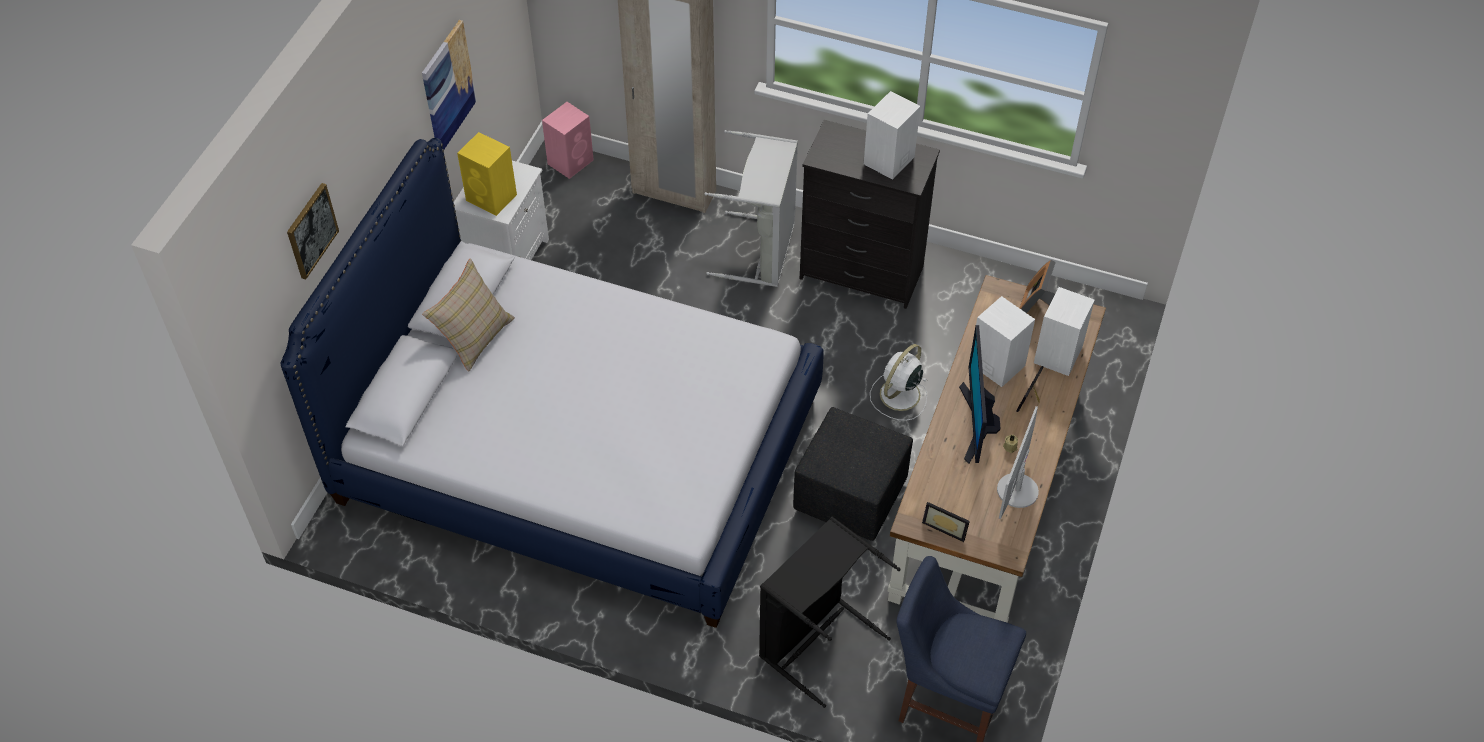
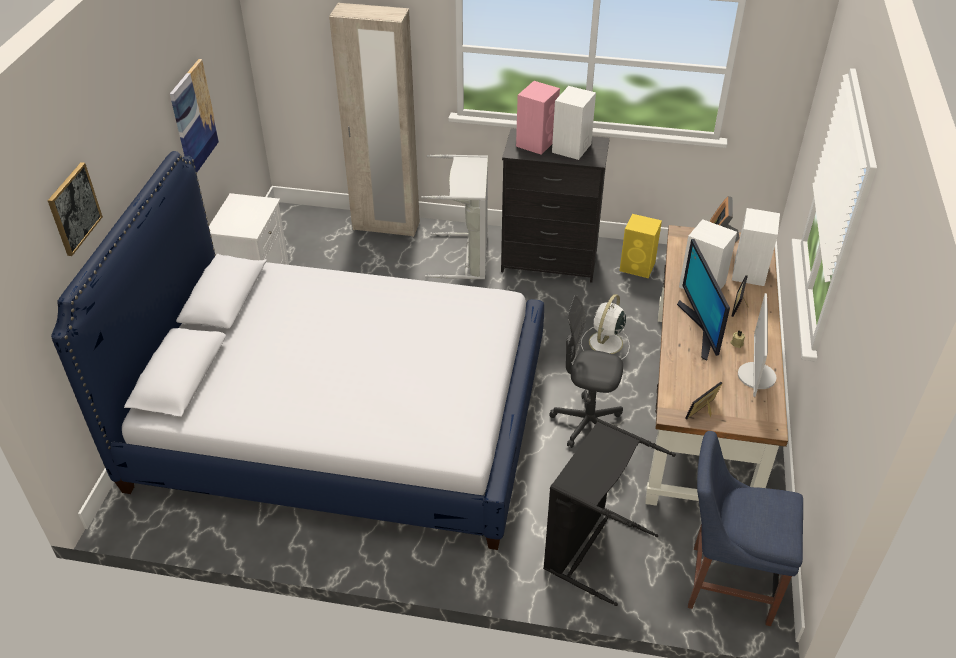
camera: 10 degrees left, 10 degrees down
(474, 336) = (238, 324): beige pillow -> none
(492, 198) = (240, 222): yellow speaker -> yellow speaker (638, 267)
(571, 161) = (299, 214): pink speaker -> pink speaker (537, 142)
(849, 495) = (586, 423): black ottoman -> grey office chair
(946, 526) = (705, 412): picture frame -> picture frame turned 120 degrees clockwise

